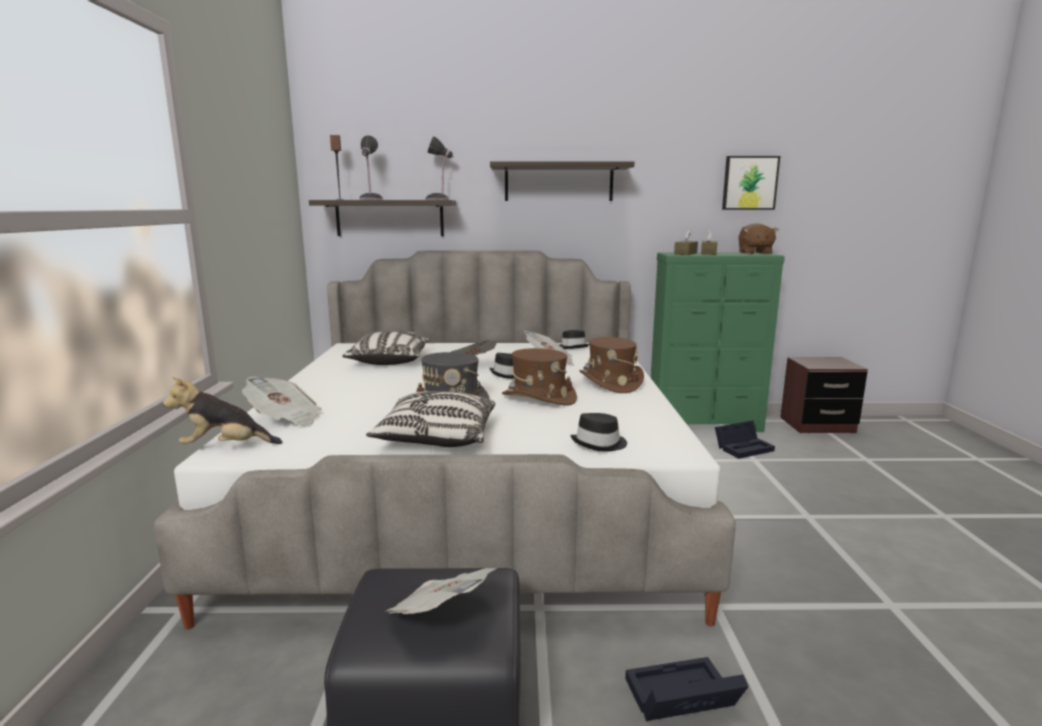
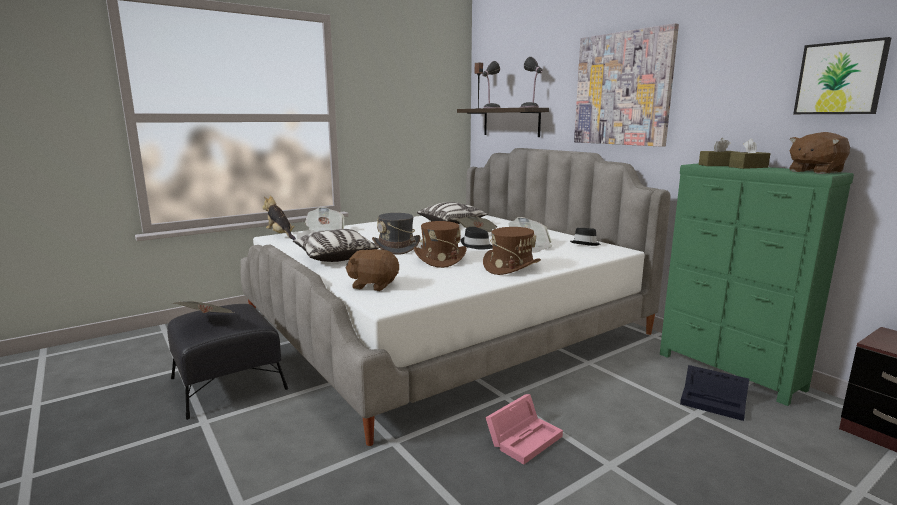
camera: 55 degrees right, 0 degrees up
(558, 182) = (623, 89): shelf -> picture
(600, 443) = (373, 285): black hat -> brown plush toy
(679, 700) = (279, 448): black storage box -> none
(749, 534) = (524, 437): none -> pink storage box

